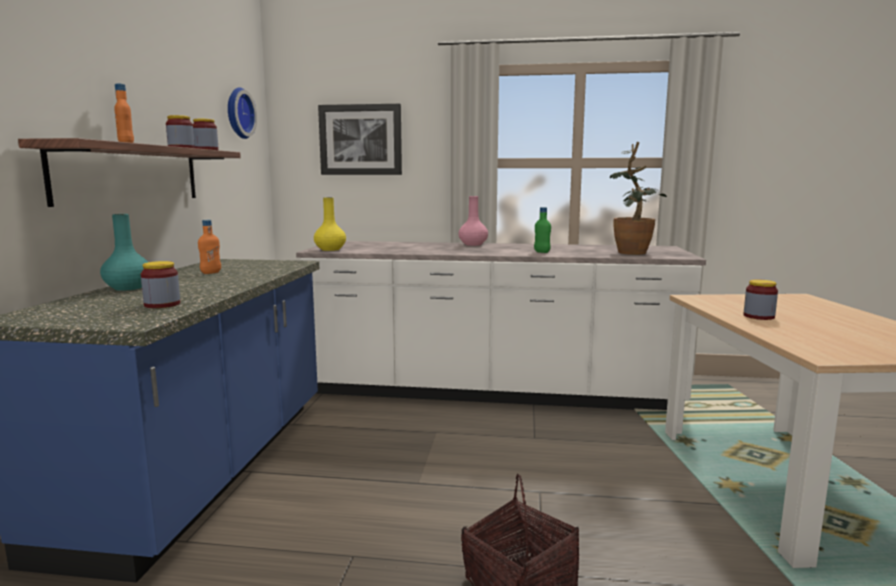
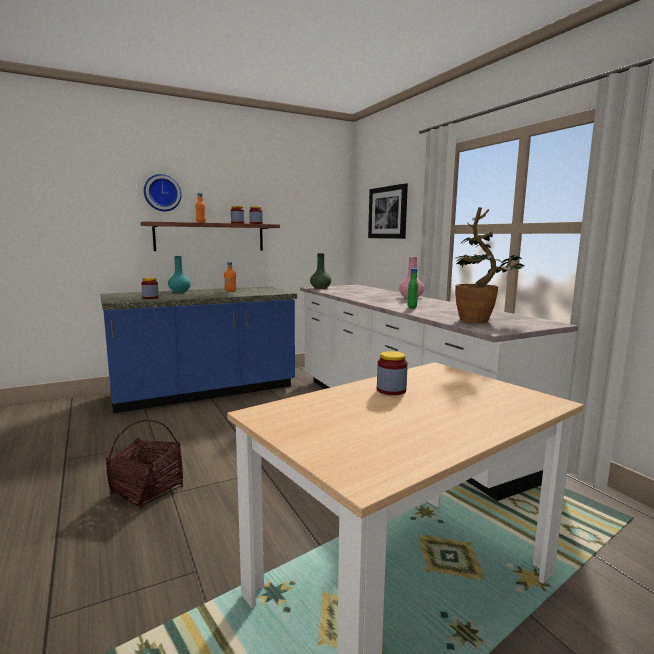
camera: 55 degrees right, 0 degrees up
(238, 113) = (315, 199): wall clock -> wall clock (162, 193)
(330, 249) = (320, 288): yellow vase -> green vase

